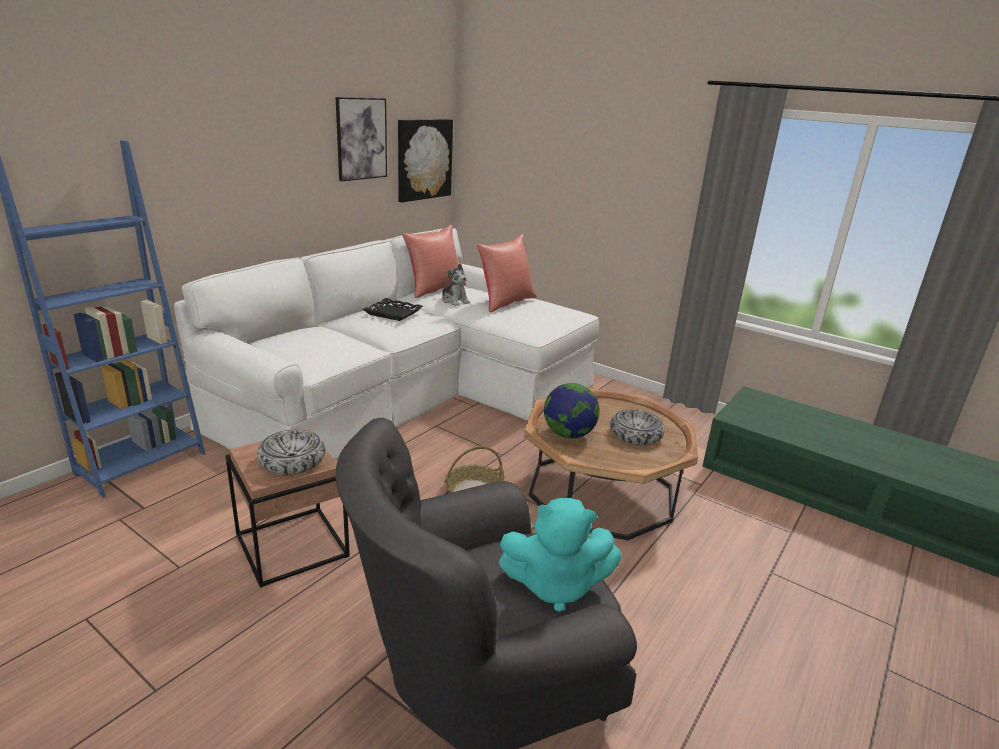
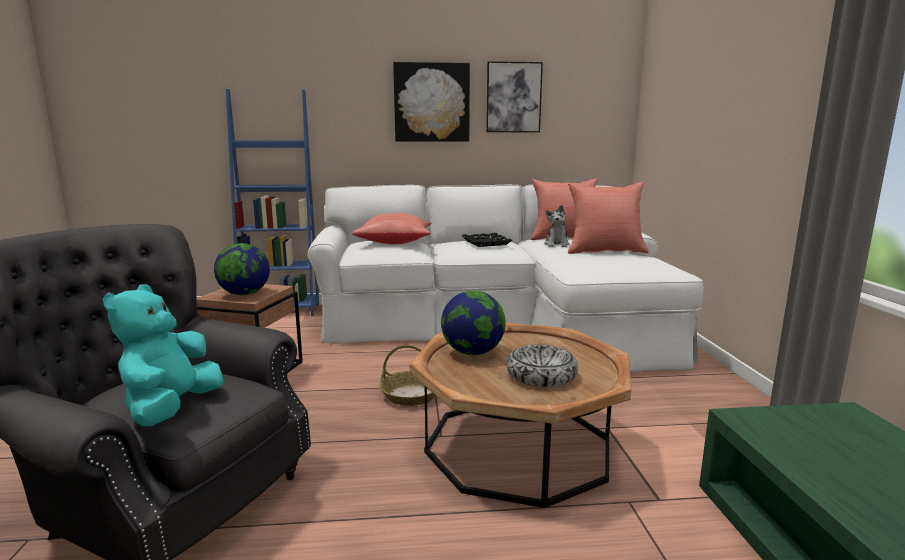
camera: 50 degrees right, 10 degrees down
(292, 460) = (244, 294): bowl -> globe
(311, 336) = (395, 242): none -> red pillow
(424, 159) = (591, 120): picture -> picture (431, 103)
(555, 585) = (172, 409): turquoise plush toy -> turquoise plush toy turned 45 degrees clockwise

